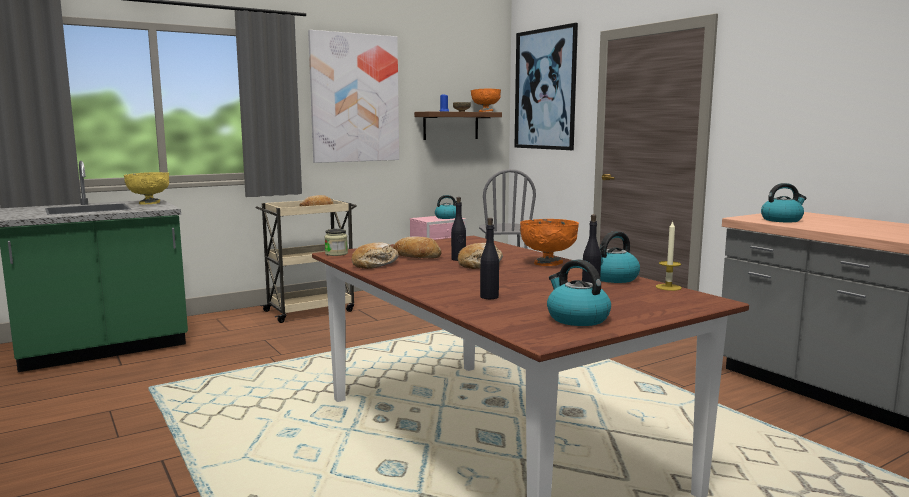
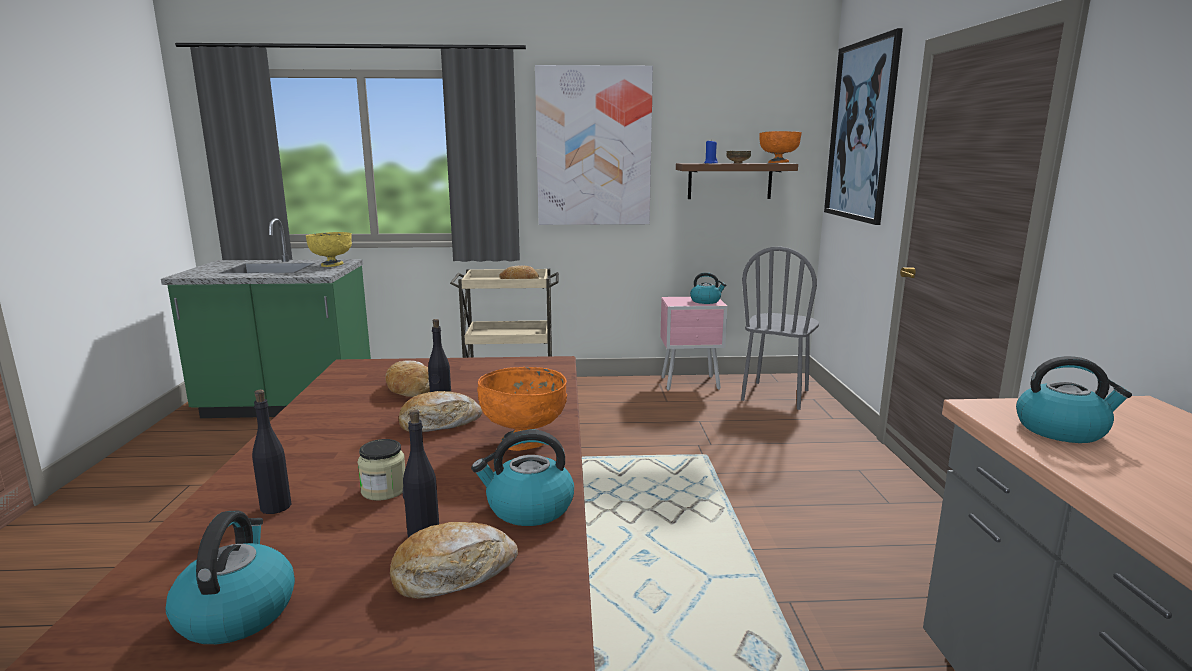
camera: 30 degrees right, 5 degrees up
(336, 253) = (350, 366): jar -> jar (384, 490)
(375, 264) = (336, 395): bread -> bread (453, 573)
(668, 287) = (558, 564): candle -> none

